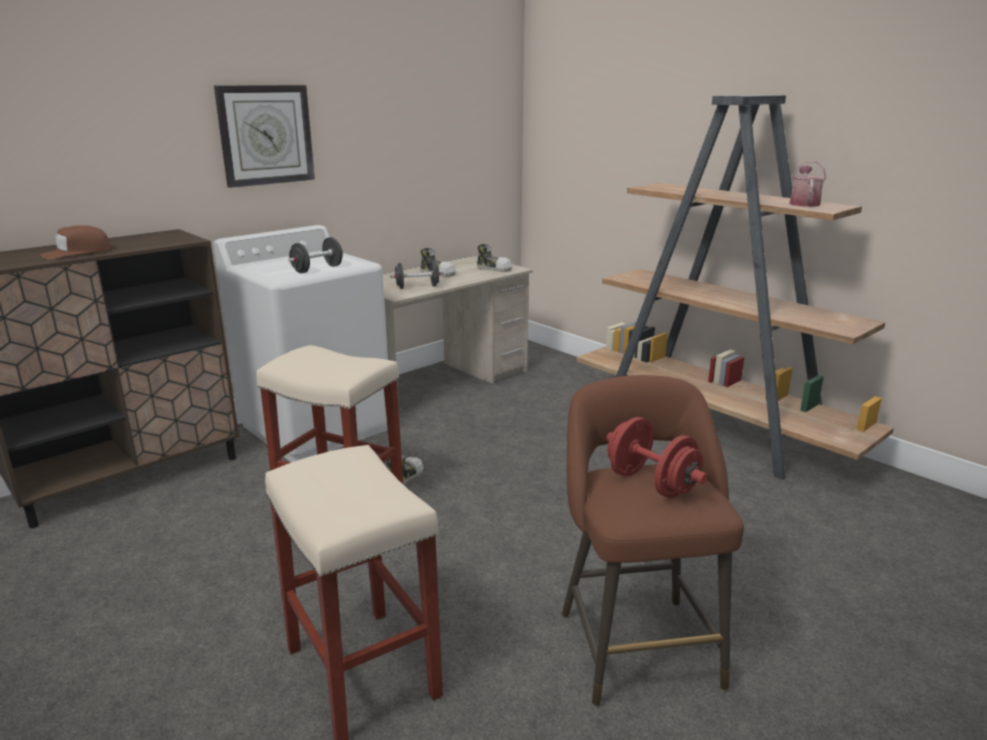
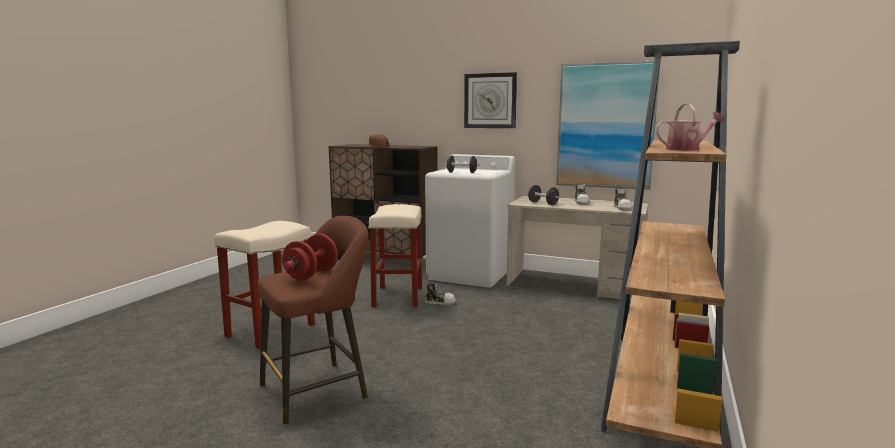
camera: 65 degrees right, 10 degrees down
(424, 164) = (605, 126): none -> picture

